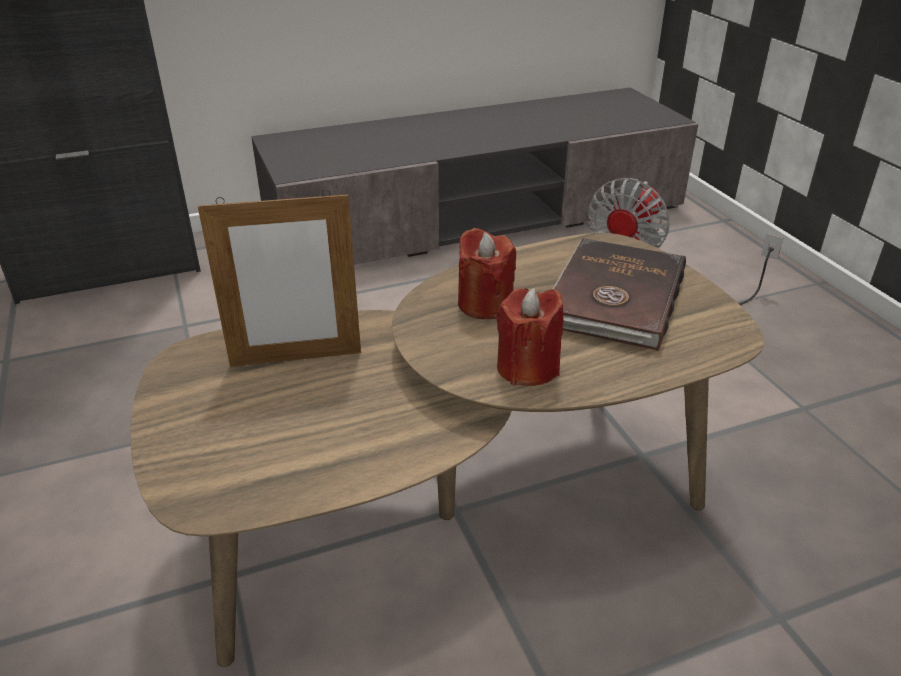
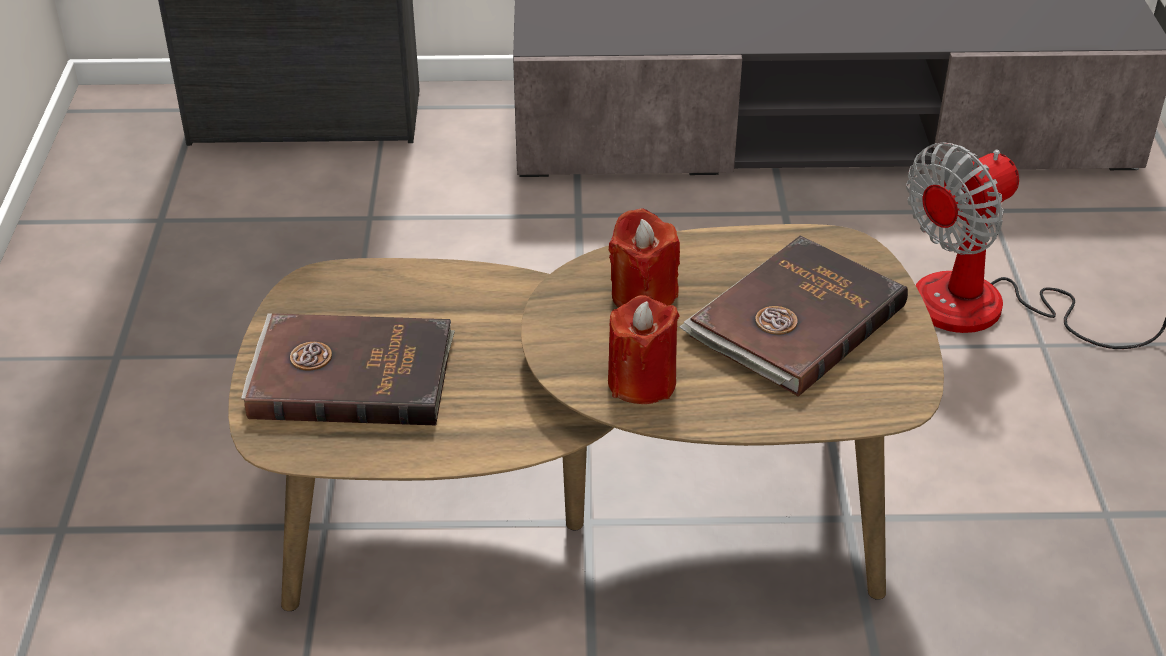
camera: 20 degrees right, 5 degrees up
(251, 424) = (351, 374): none -> brown book
(296, 359) = (424, 311): picture frame -> none

